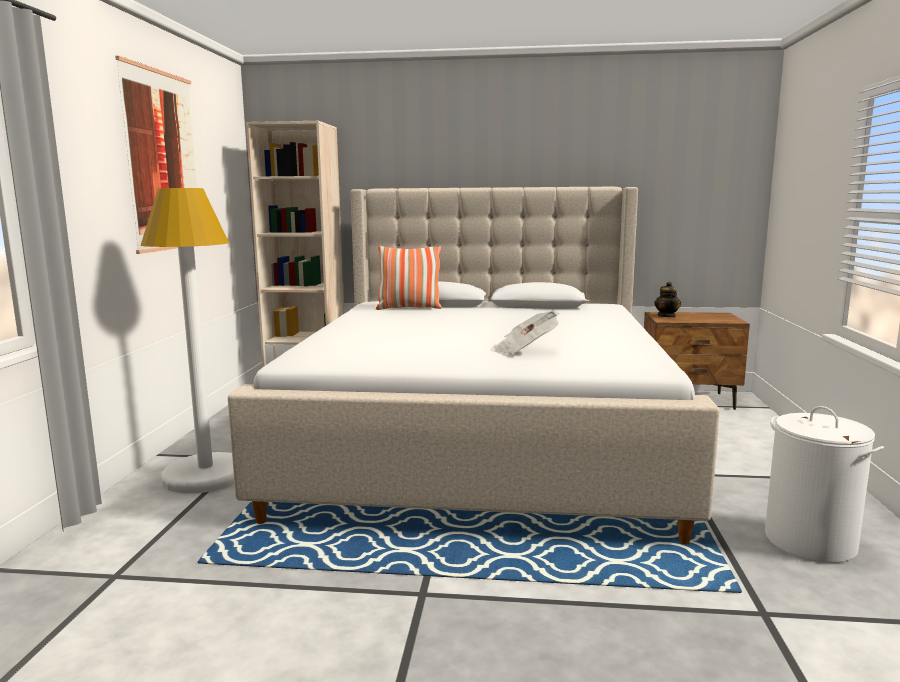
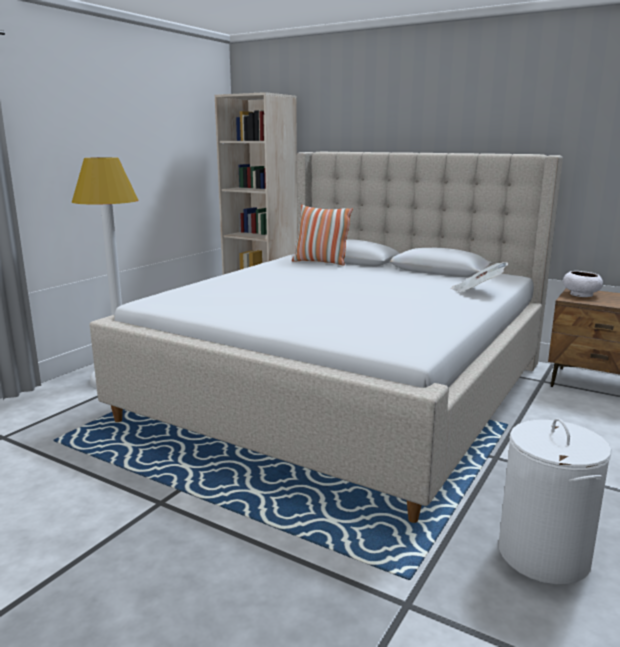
camera: 25 degrees right, 5 degrees up
(163, 161) = (129, 131): picture -> none
(524, 350) = (331, 315): newspaper -> newspaper (477, 291)
(667, 316) = (581, 294): teapot -> white bowl

